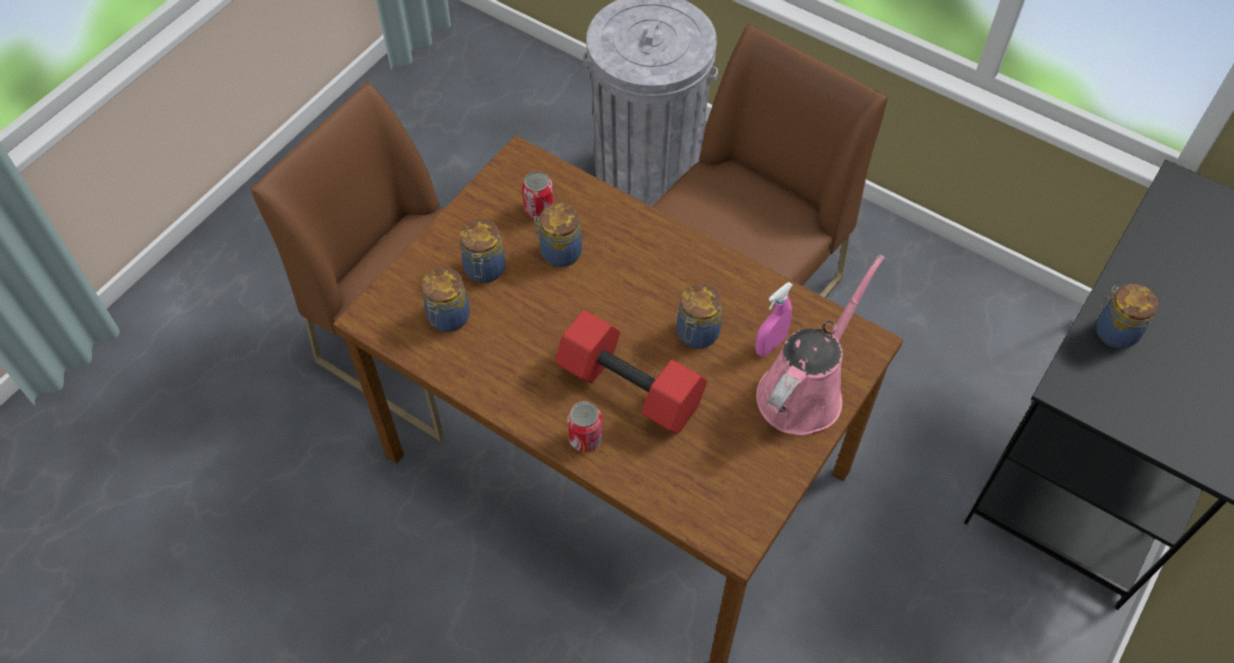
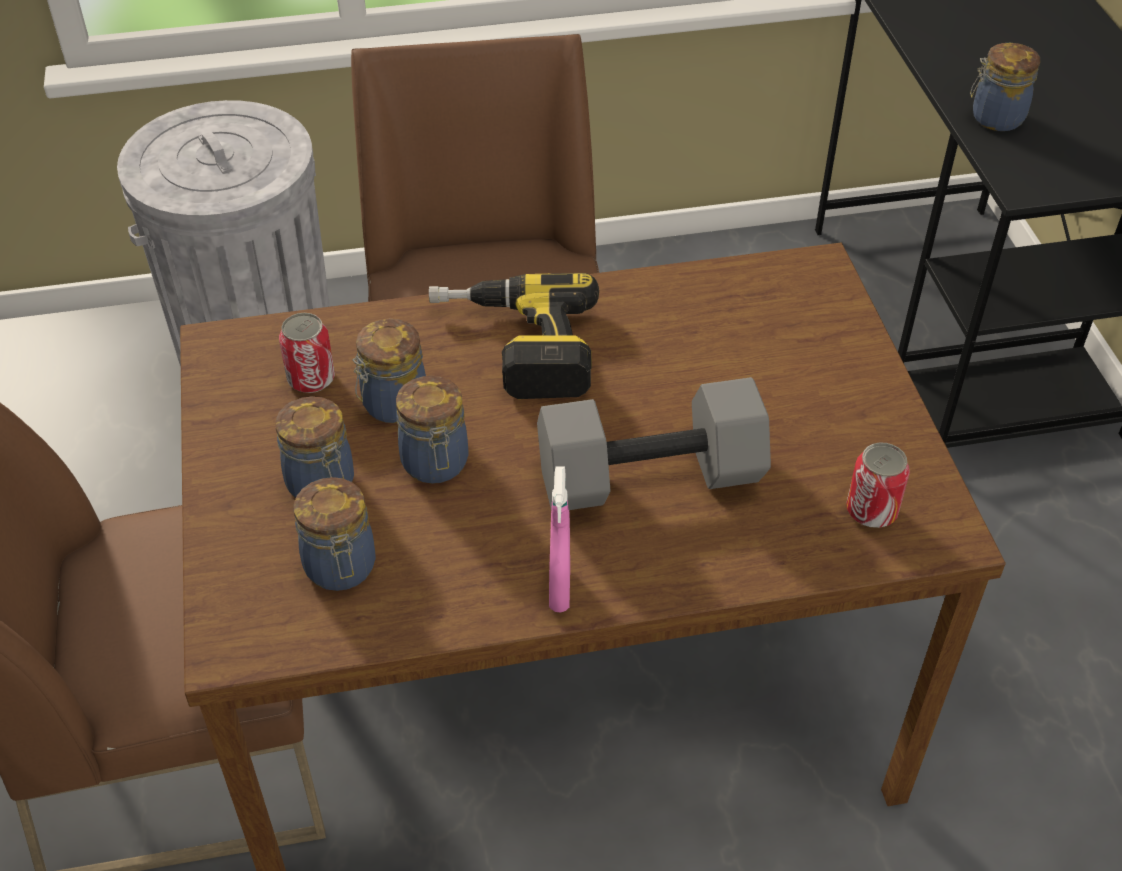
camera: 45 degrees left, 10 degrees down
(585, 438) = (670, 565): can -> can (871, 511)
(632, 386) = (651, 474): red dumbbell -> grey dumbbell
(649, 265) = (513, 347): none -> power drill
(696, 334) = (650, 376): jar -> jar (435, 464)
(770, 345) = (734, 333): pink spray bottle -> pink spray bottle (559, 589)
(804, 390) = (820, 349): pink watering can -> none

